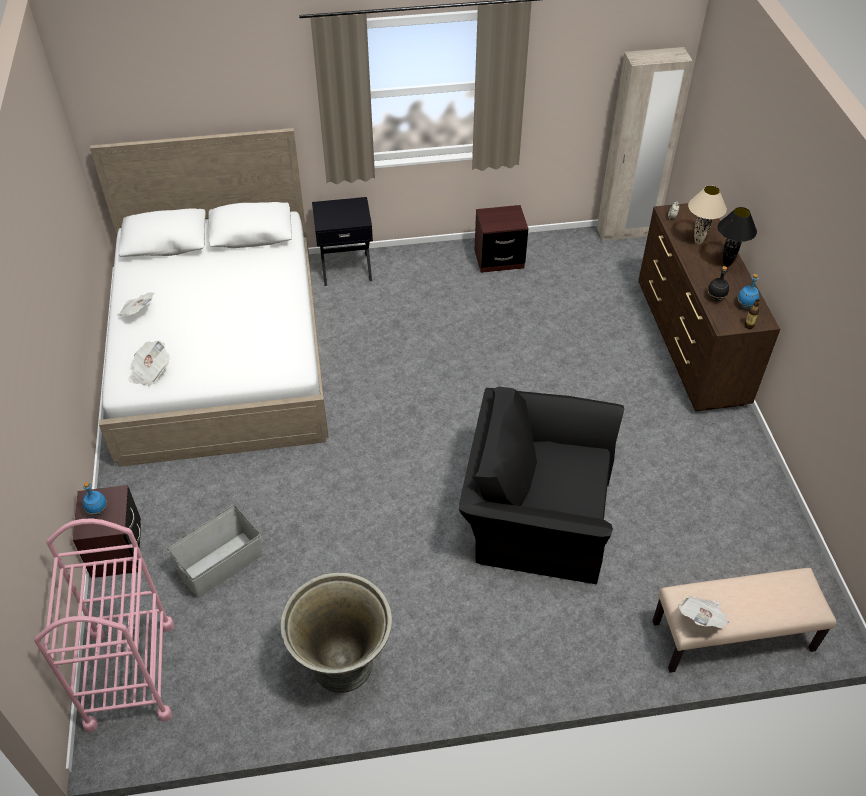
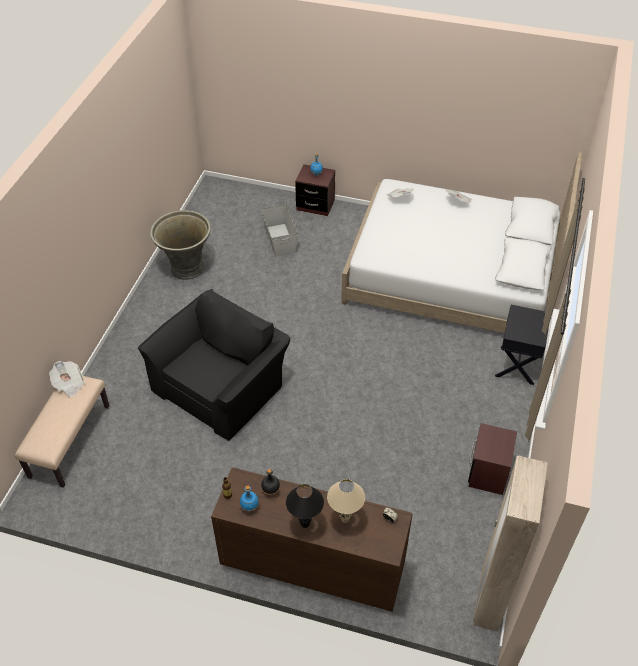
camera: 115 degrees right, 0 degrees up
(130, 674) = (238, 198): pink cart -> none

